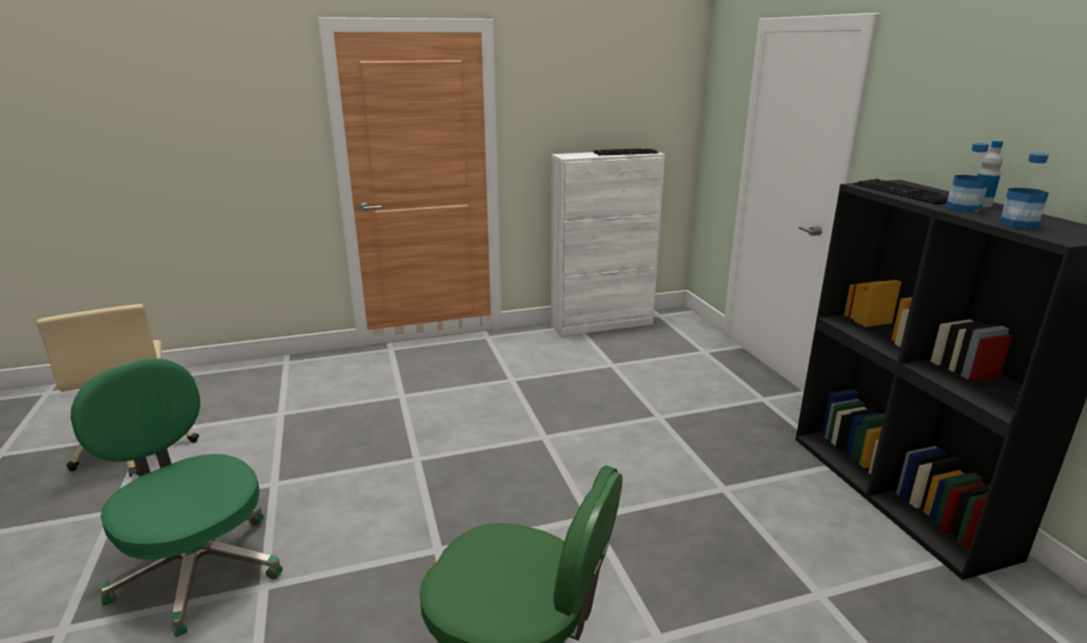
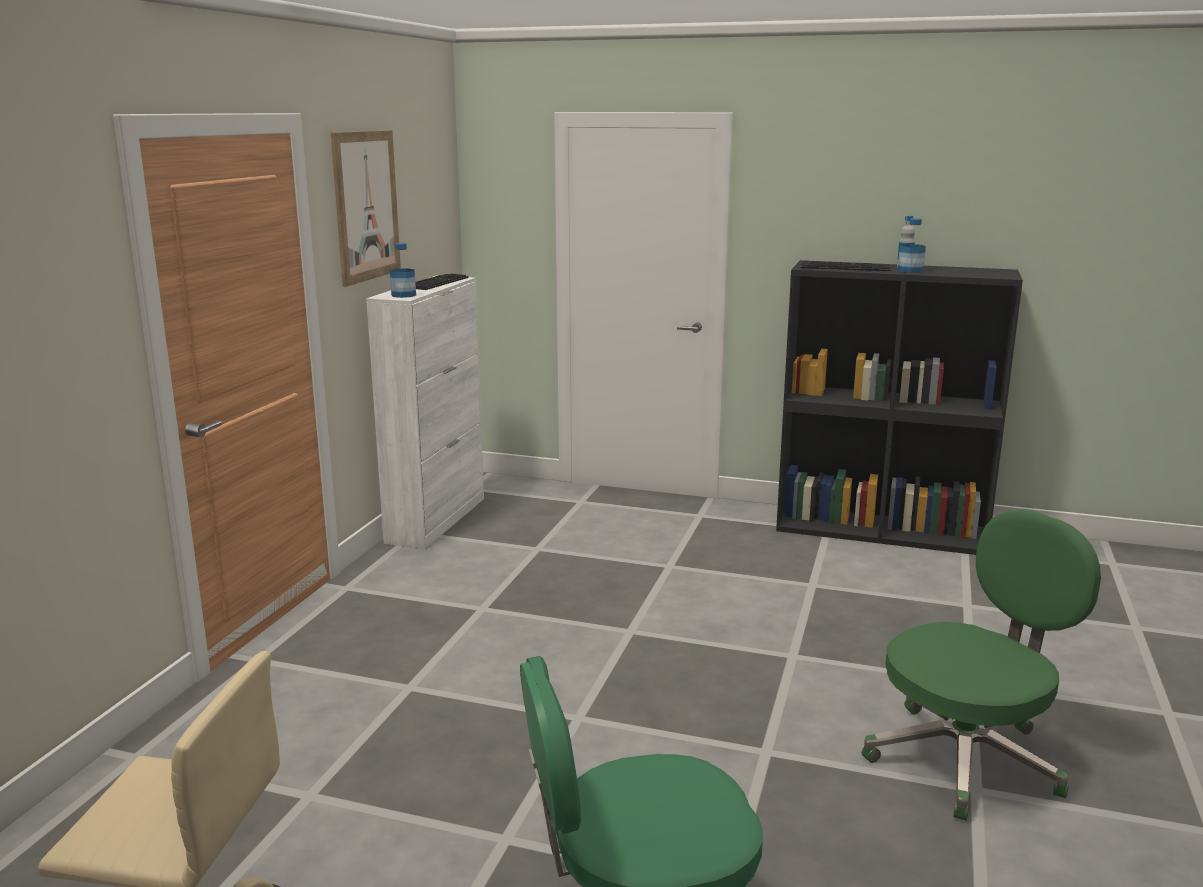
camera: 55 degrees left, 5 degrees down
(566, 89) = (366, 206): none -> picture
(1018, 225) = (964, 274): bottle -> bottle (403, 295)

